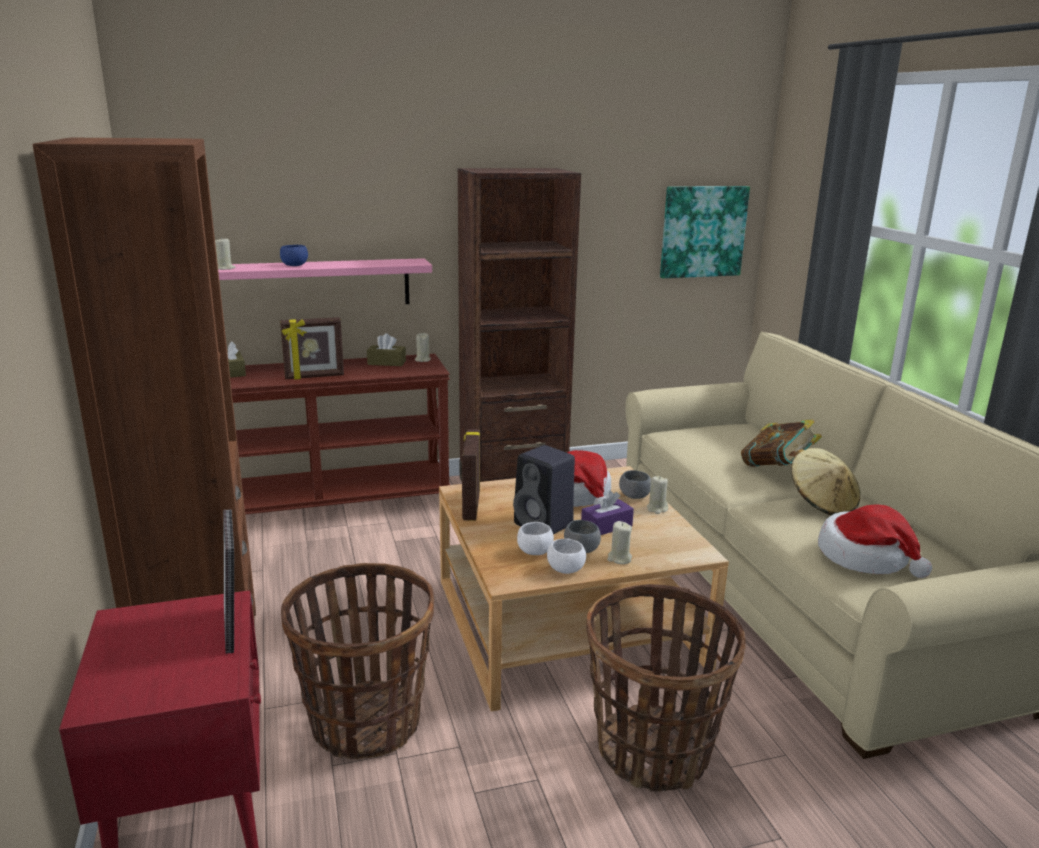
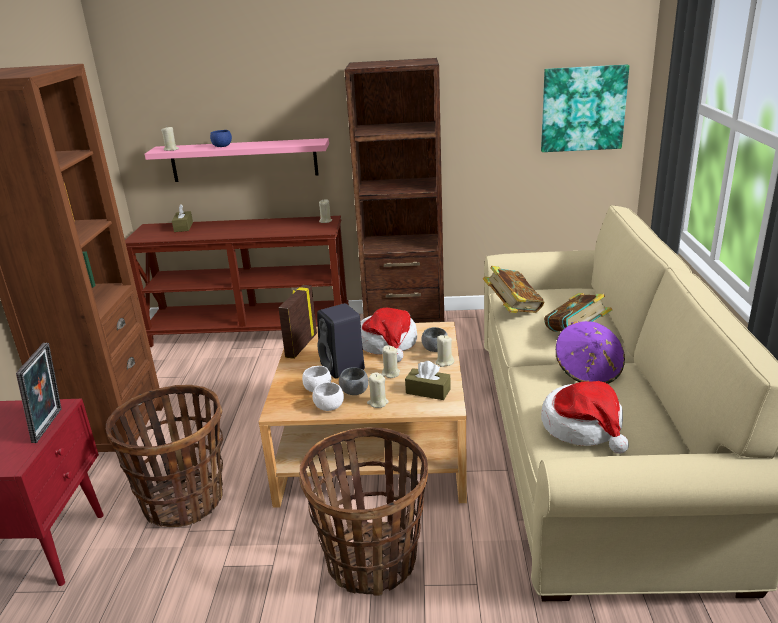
camera: 20 degrees right, 5 degrees up
(314, 377) = (234, 233): picture frame -> none
(386, 363) = (296, 223): brown tissue box -> brown tissue box (428, 391)
(606, 526) = (390, 373): purple tissue box -> beige candle
(690, 449) = (512, 310): none -> book
(822, 503) = (588, 372): beige hat -> purple hat

